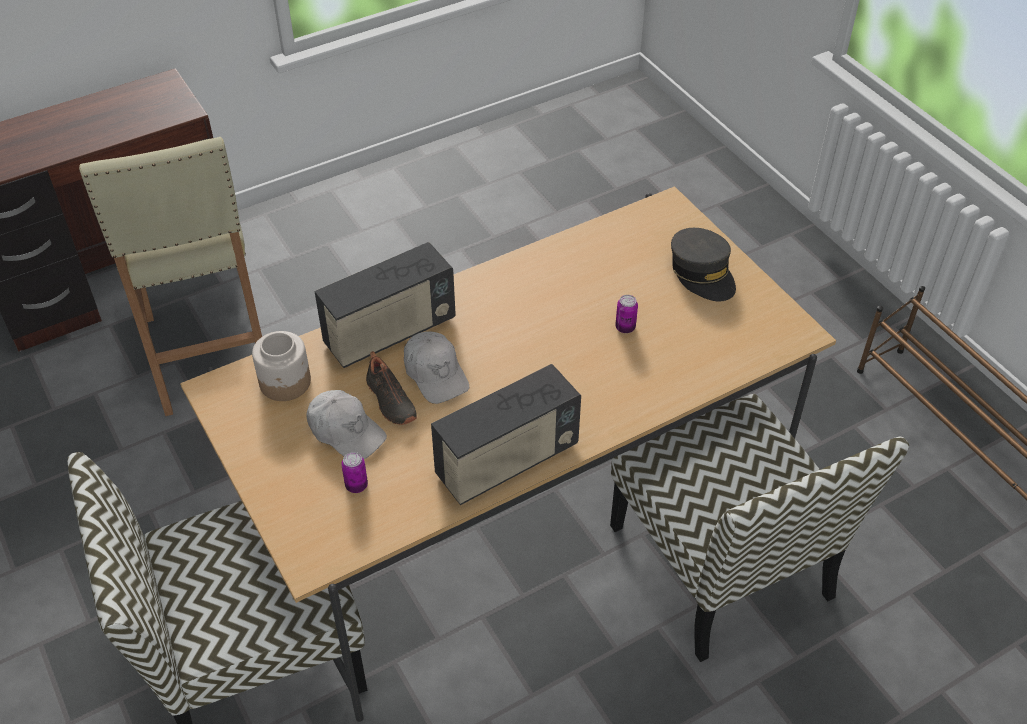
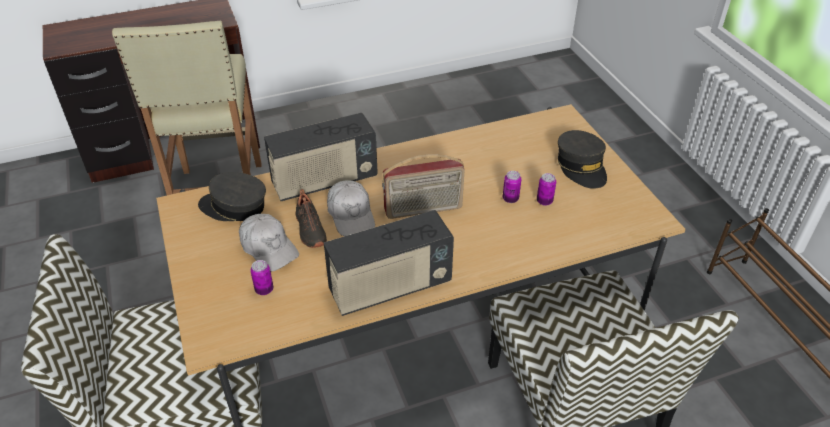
camera: 10 degrees right, 5 degrees down
(285, 382) = (234, 207): jar -> grey cap
(523, 356) = (423, 210): none -> radio
(666, 325) = (544, 201): none -> can

